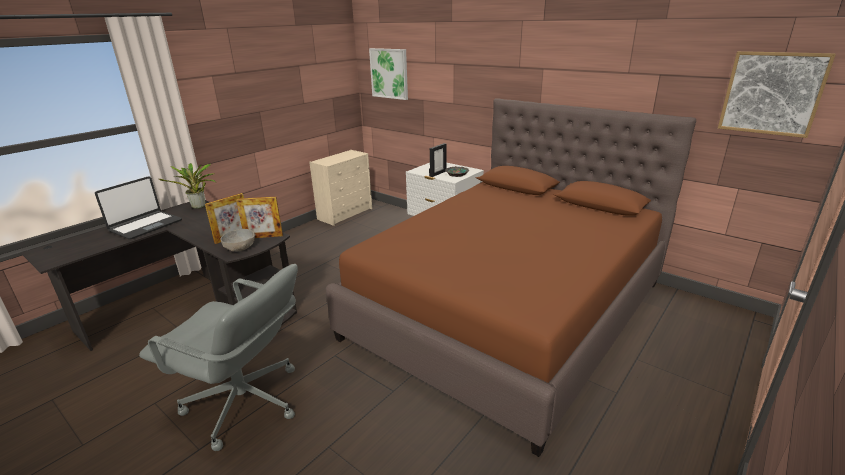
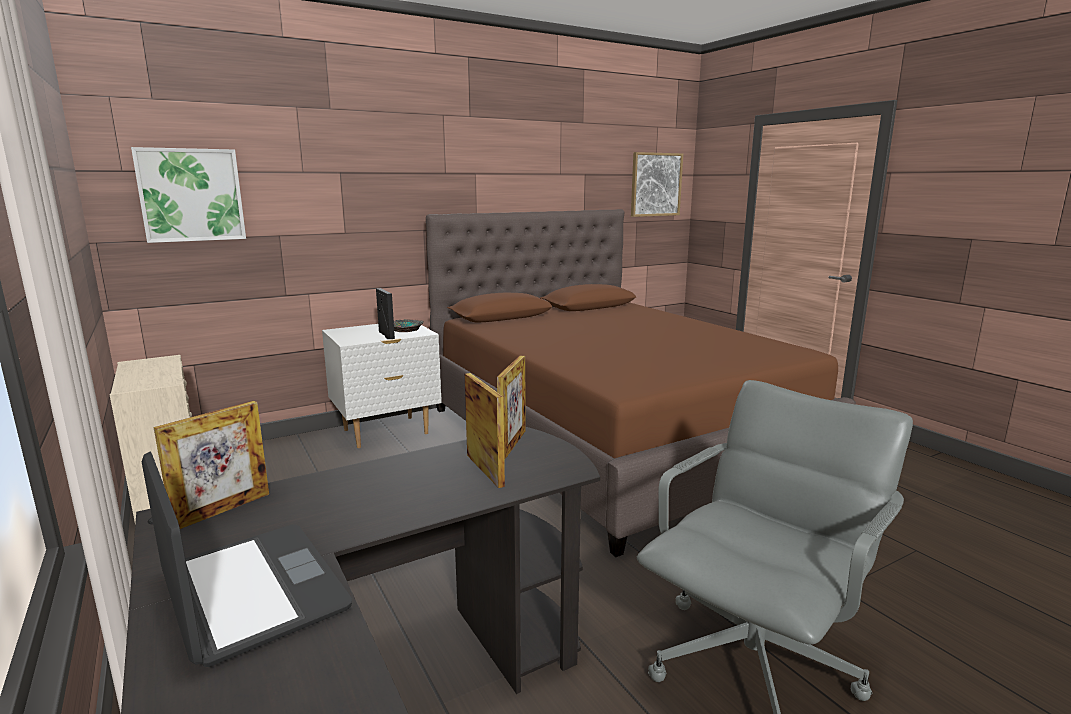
camera: 70 degrees left, 10 degrees down
(199, 207) = (223, 510): potted plant -> picture frame
(240, 248) = (548, 464): grey bowl -> none

